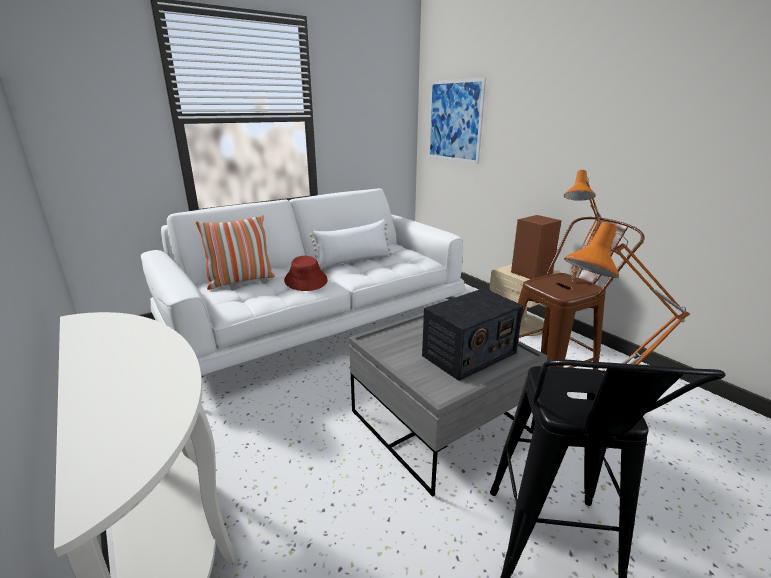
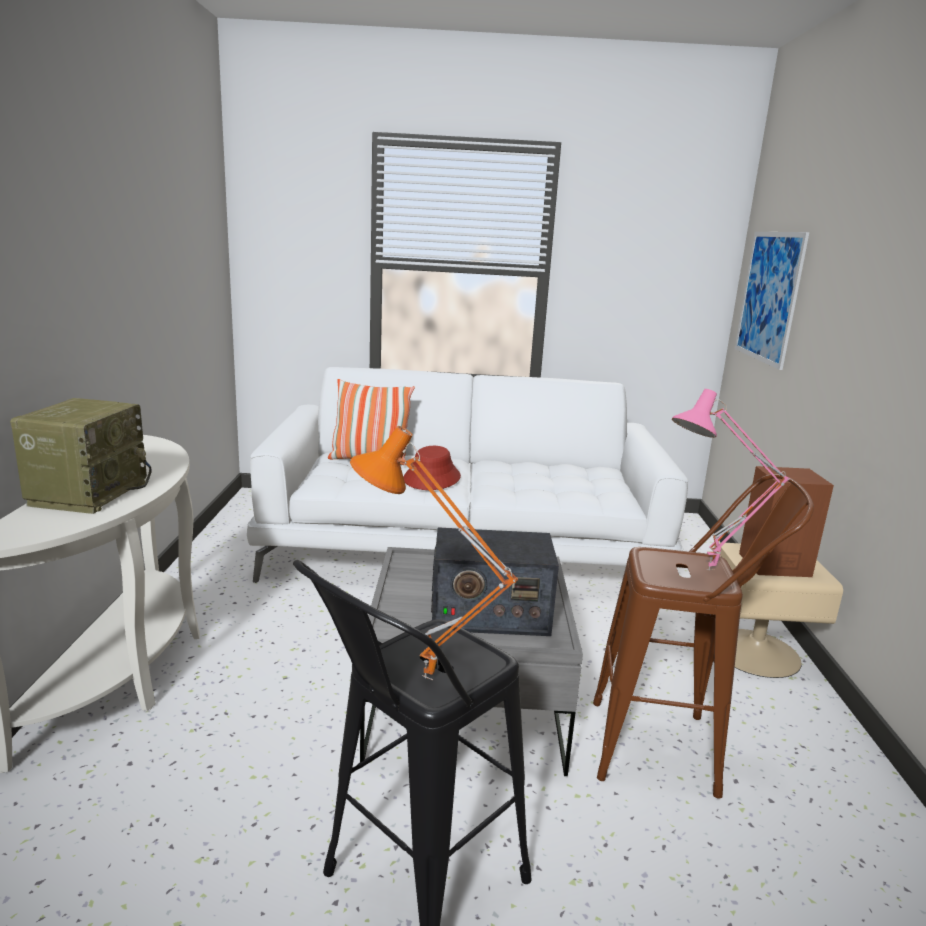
camera: 35 degrees right, 5 degrees down
(118, 391) = (88, 493): none -> radio
(354, 261) = (523, 474): white pillow -> none
(574, 282) = (712, 572): orange table lamp -> pink table lamp

